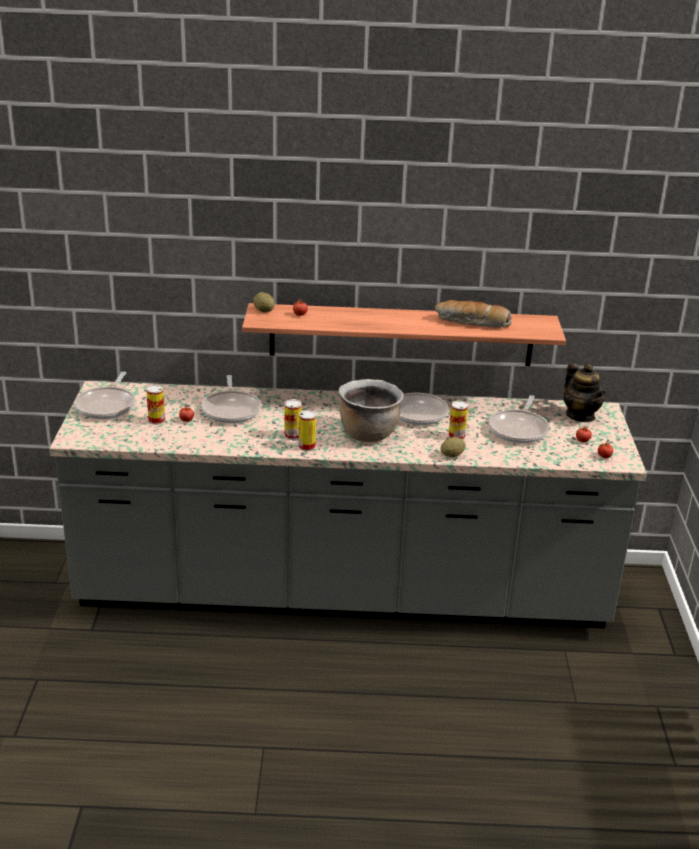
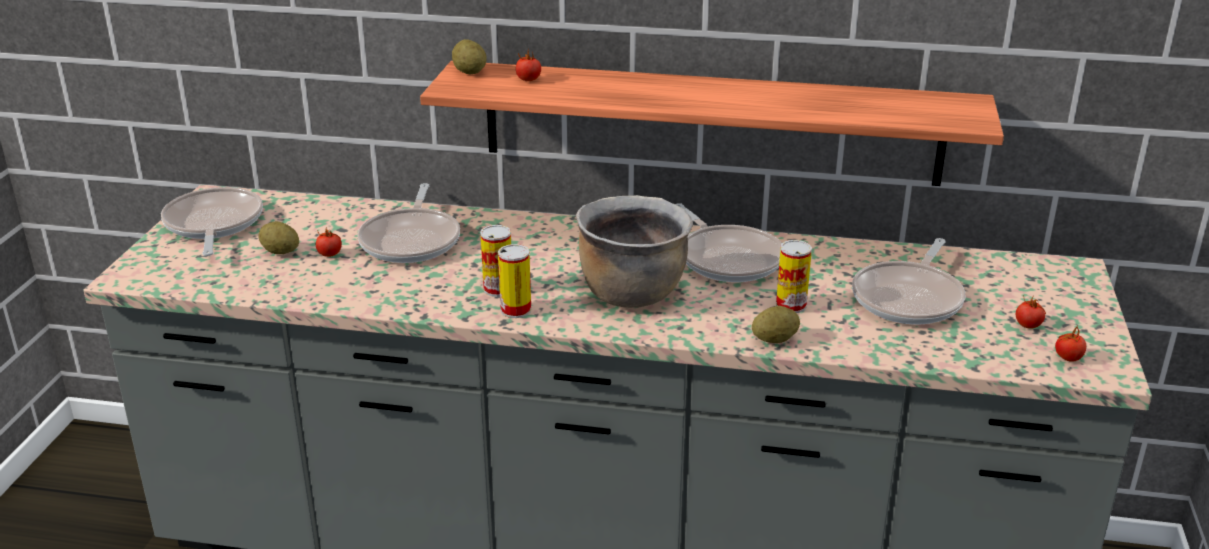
camera: 10 degrees right, 0 degrees up
(107, 406) = (213, 225): frying pan -> frying pan turned 150 degrees clockwise
(156, 420) = (280, 252): can -> potato
(472, 323) = (831, 101): bread -> none
(580, 416) = (1029, 279): teapot -> none

